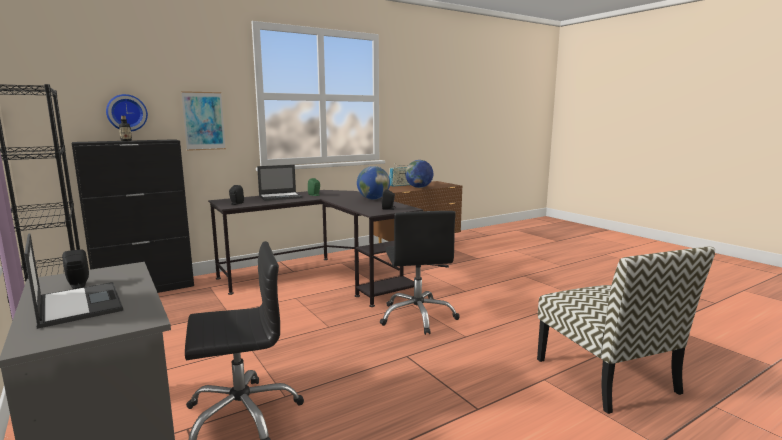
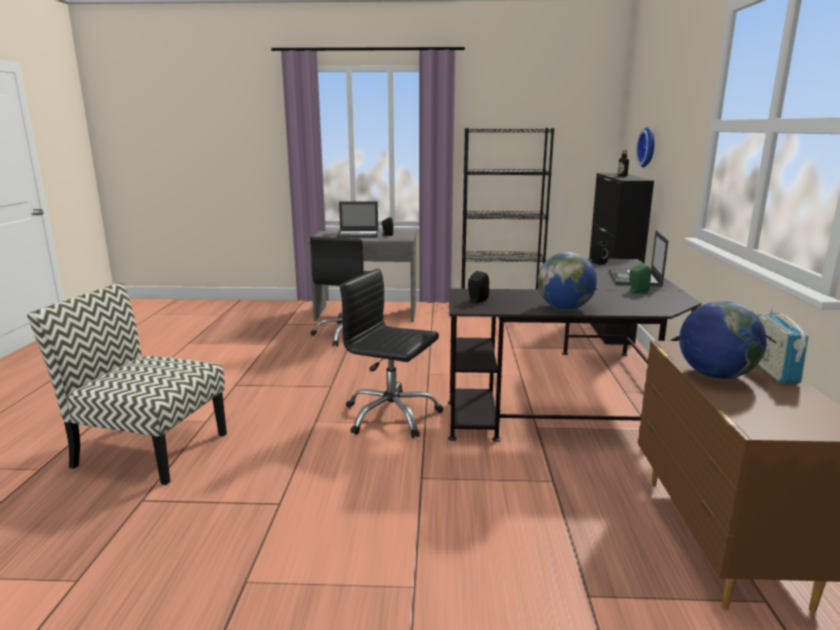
camera: 125 degrees right, 5 degrees up
(204, 121) = (676, 161): picture -> none

